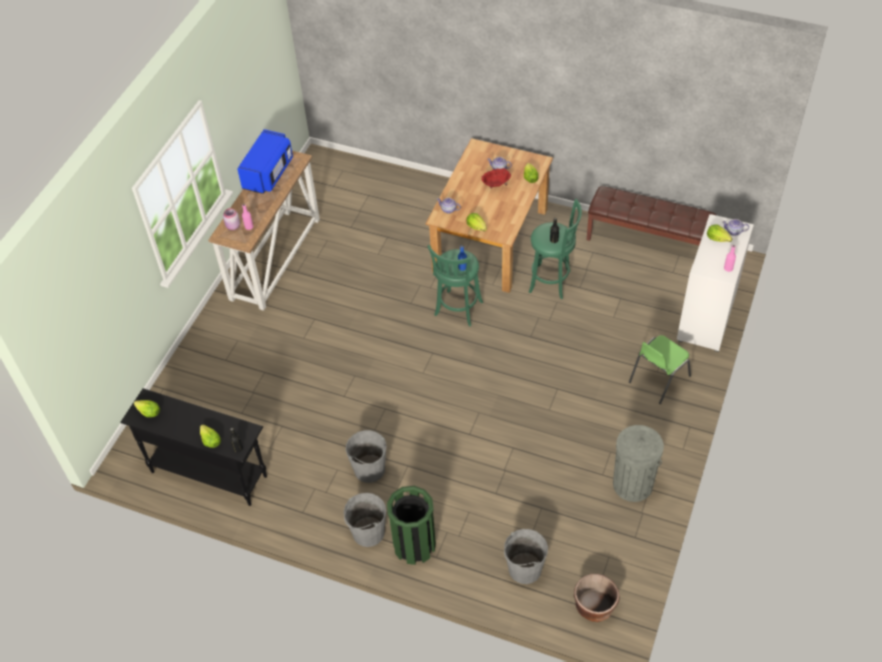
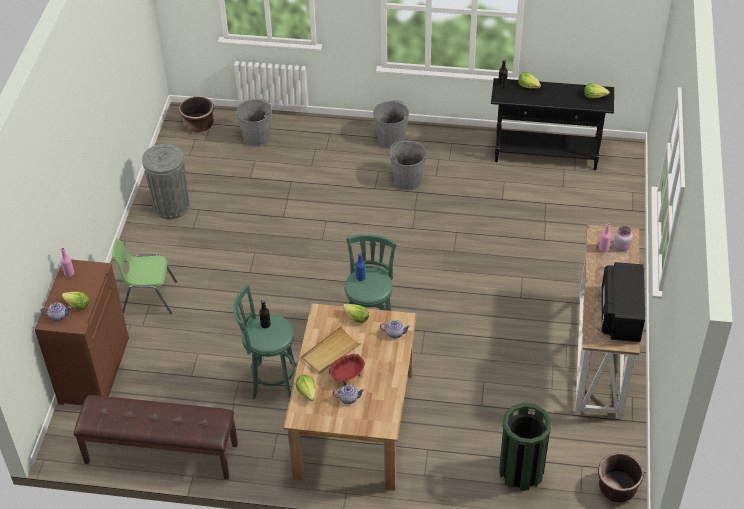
camera: 165 degrees right, 5 degrees down
(268, 173) = (620, 314): blue microwave -> black microwave
(316, 169) = (617, 488): none -> brown planter
(414, 545) = (350, 137): green trash can -> green trash can (521, 472)
(504, 203) = (330, 352): none -> beige tray
(658, 379) = (148, 297): green chair -> green chair turned 120 degrees counterclockwise
(707, 317) = (93, 370): white cabinet -> brown cabinet

